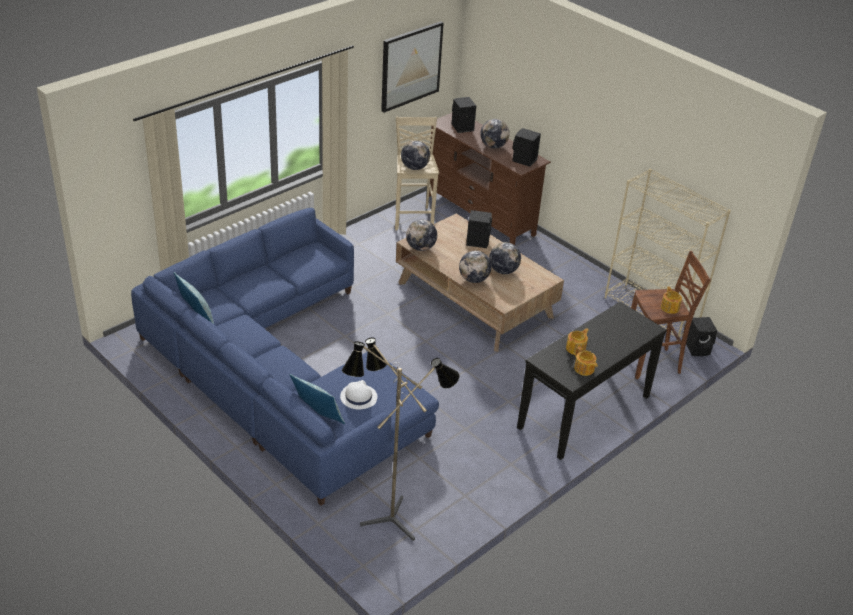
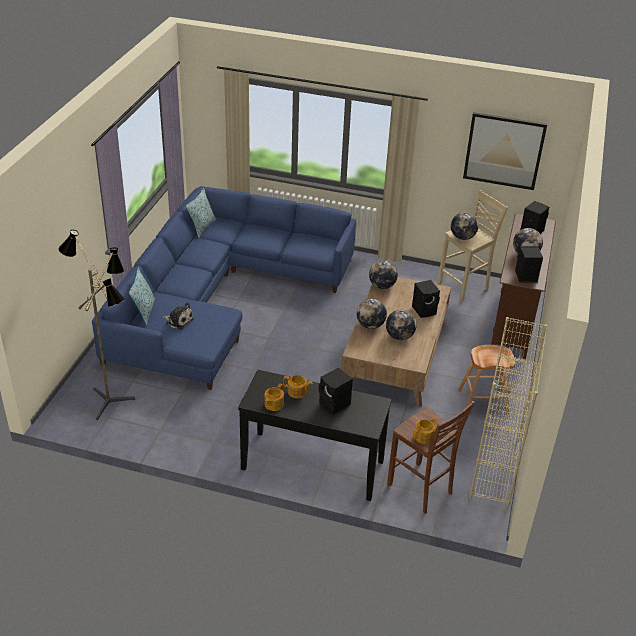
camera: 60 degrees right, 0 degrees up
(358, 397) = (178, 321): white hat -> plush toy
(572, 282) = (482, 402): none -> brown stool
(698, 349) = (475, 516): black speaker -> black speaker (335, 404)

